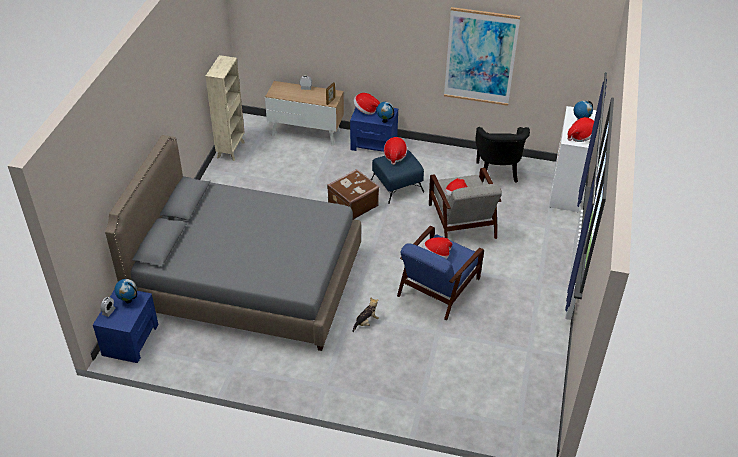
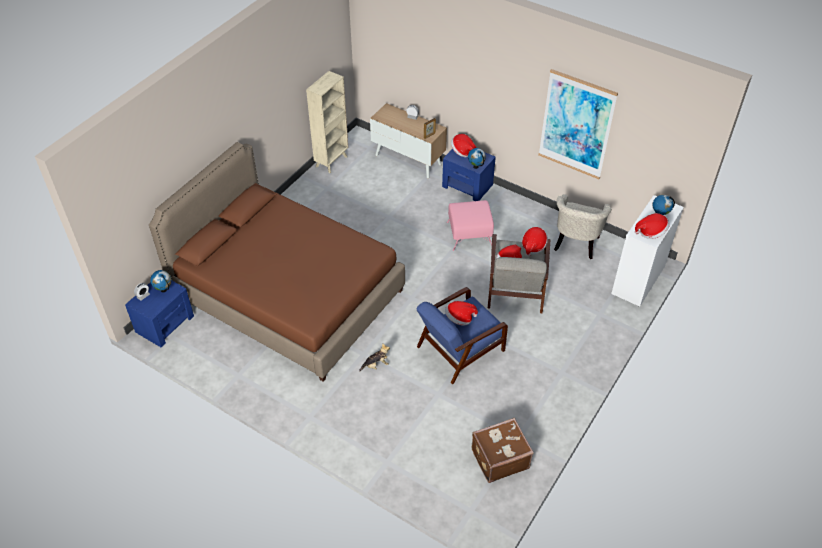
camera: 20 degrees right, 5 degrees up
(247, 280) = (288, 294): grey bed -> brown bed
(352, 205) = (417, 244): brown suitcase -> brown suitcase (499, 458)
(394, 156) = (470, 205): hat -> hat (533, 246)
(396, 186) = (469, 234): blue ottoman -> pink ottoman
(497, 173) = (575, 245): black armchair -> beige armchair

